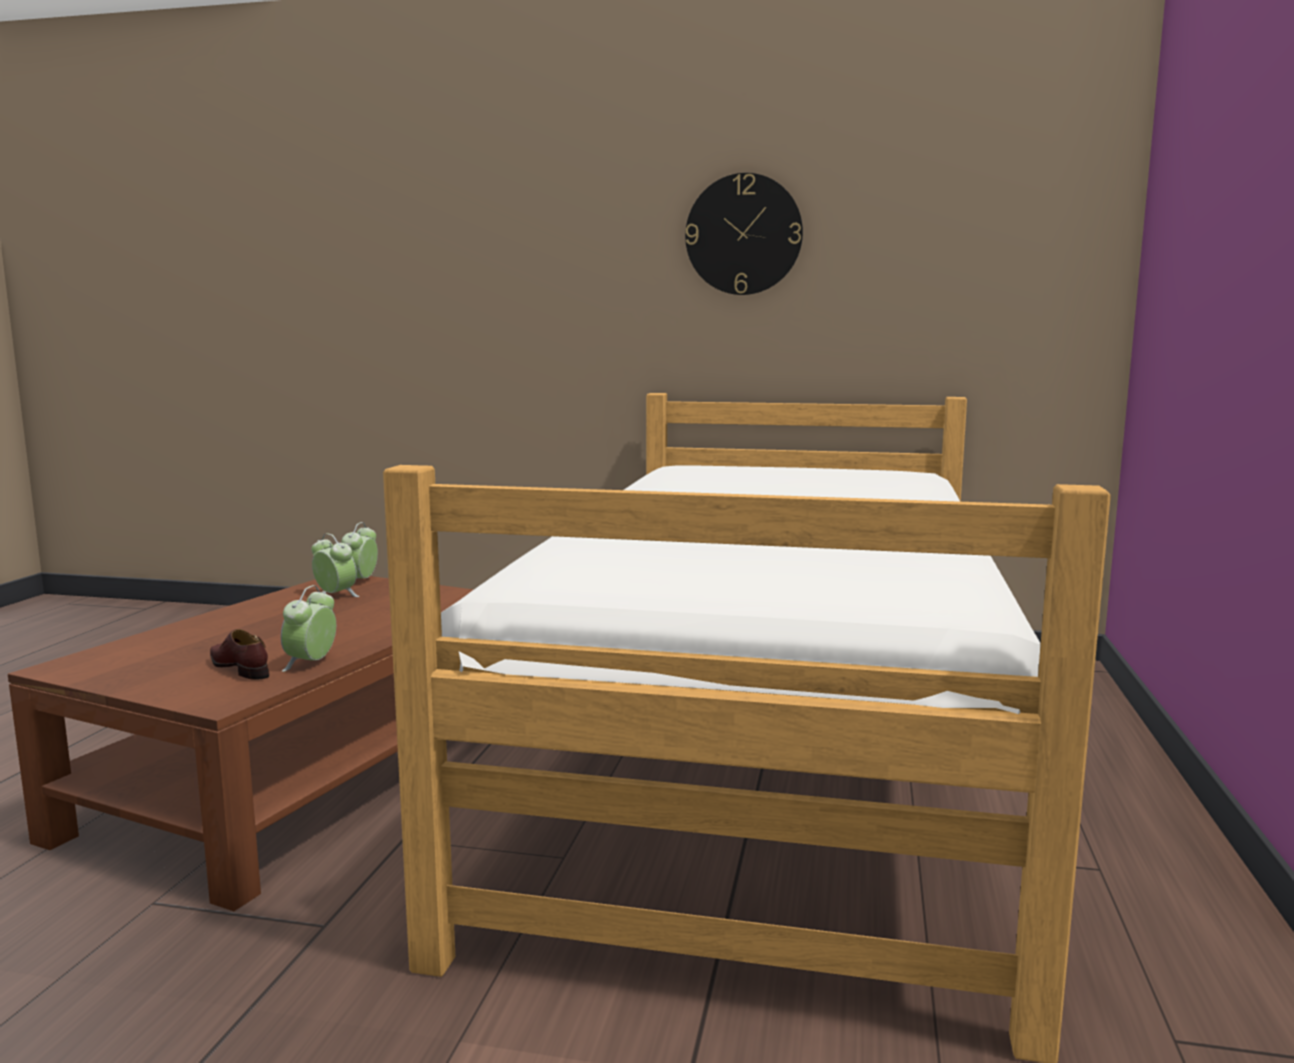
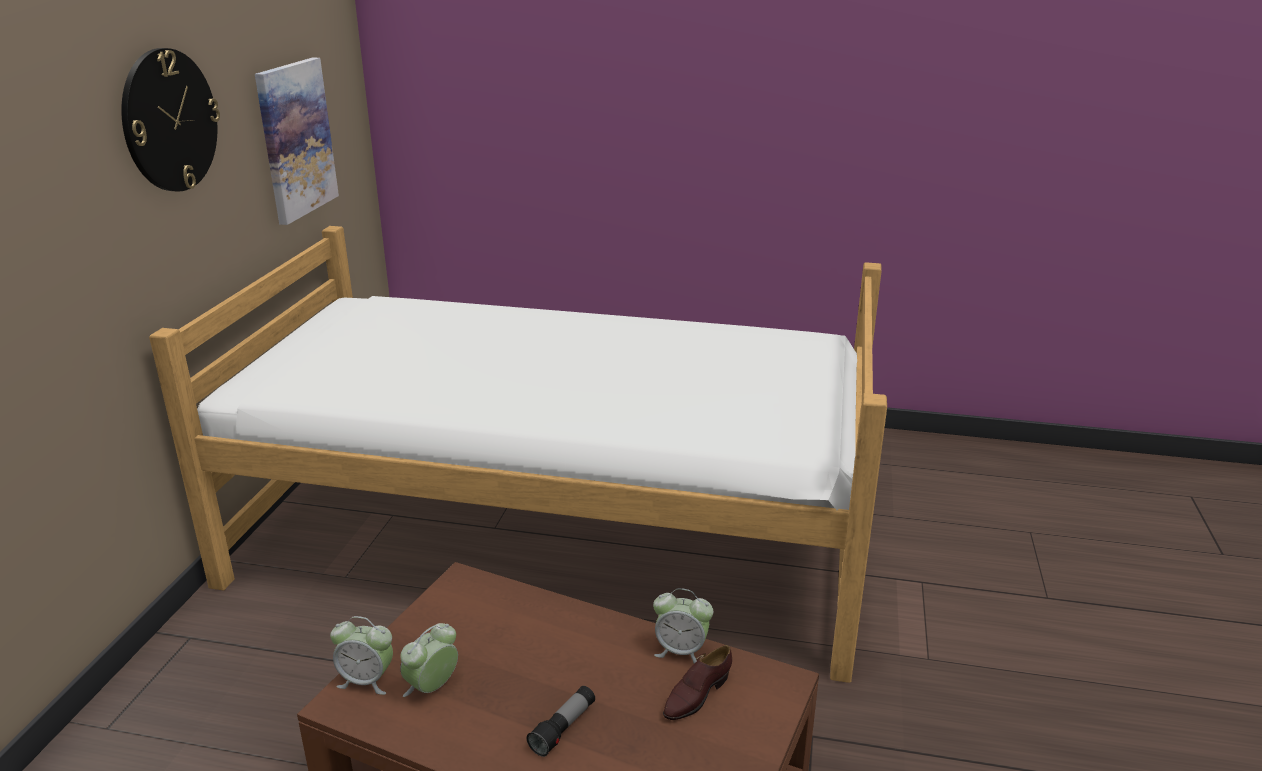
camera: 90 degrees left, 15 degrees up
(247, 628) = (563, 728): none -> flashlight
(941, 291) = (296, 139): none -> picture

